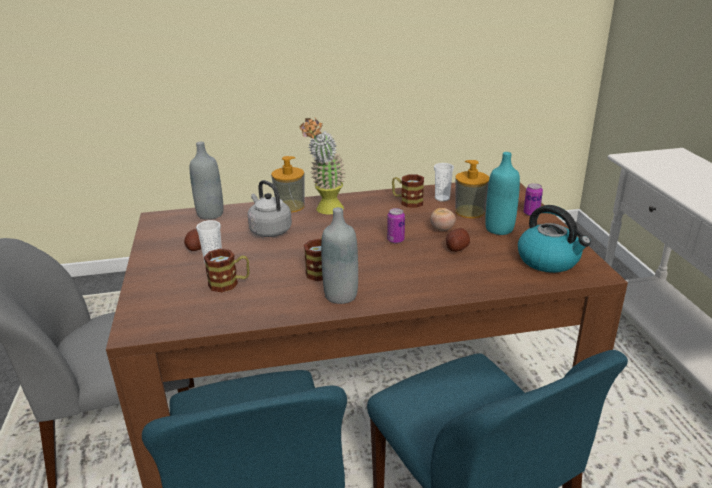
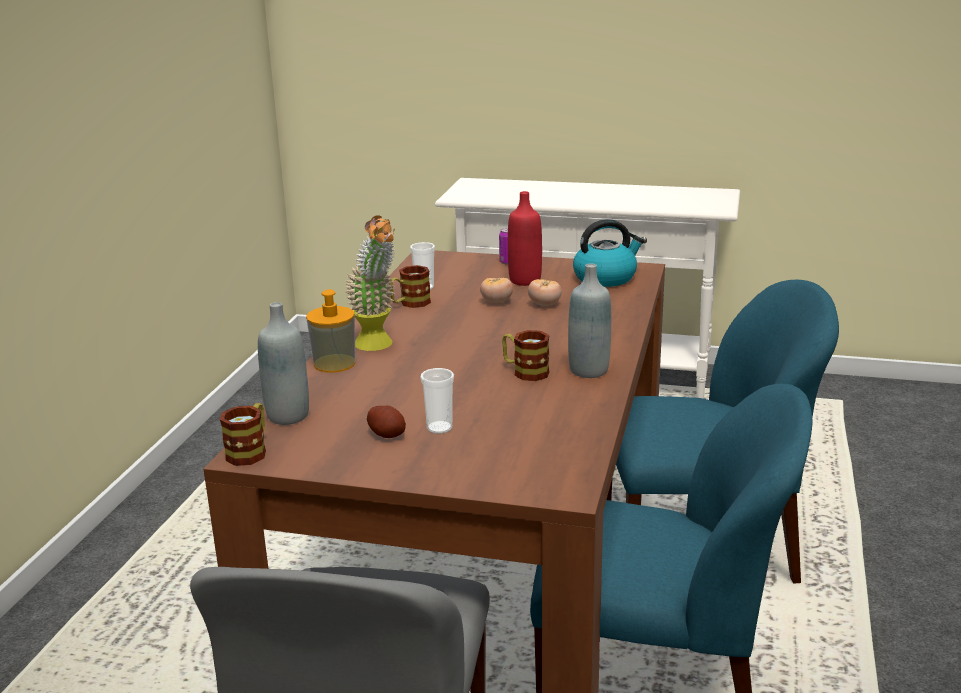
camera: 65 degrees left, 5 degrees down
(229, 283) = (506, 424): mug -> mug (250, 451)
(269, 230) = (390, 385): grey kettle -> none
(395, 240) = (496, 326): can -> none
(457, 248) = (544, 305): potato -> tomato
(469, 211) = (472, 283): soap dispenser -> none
(499, 229) = (525, 280): turquoise bottle -> red bottle

